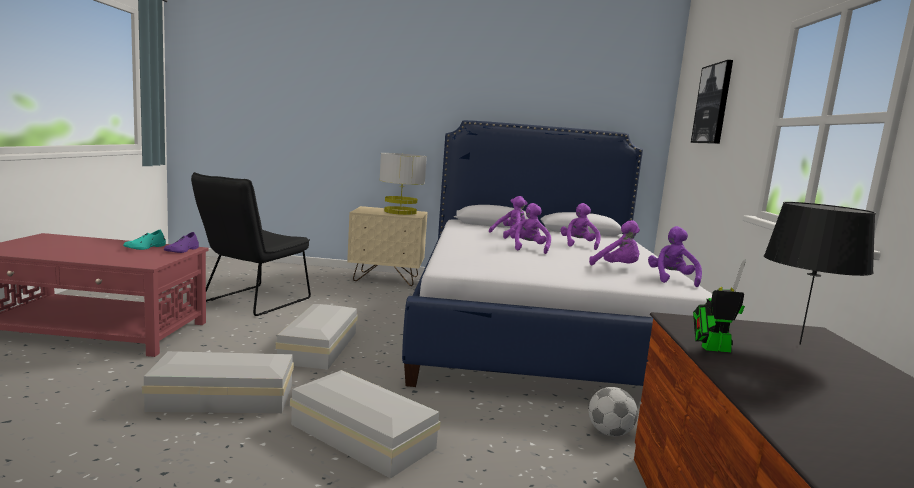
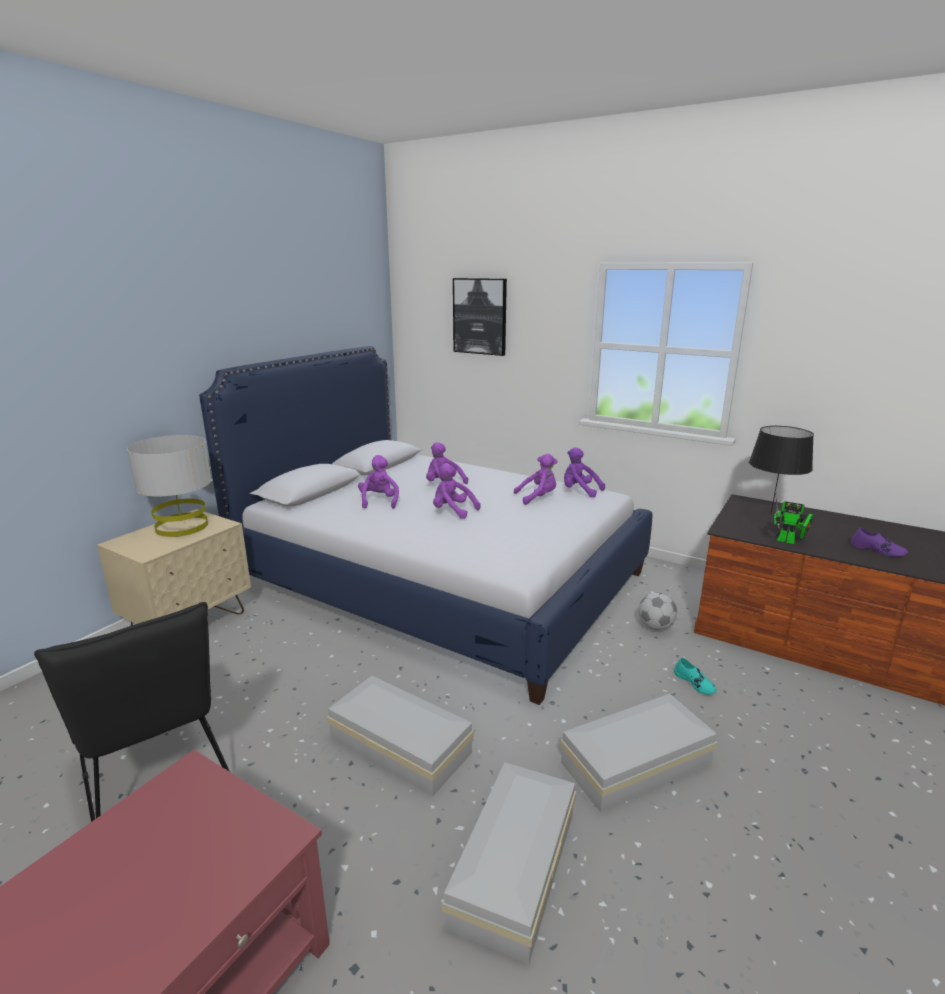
camera: 60 degrees left, 10 degrees up
(145, 247) = (129, 837): turquoise shoe -> turquoise shoe (695, 683)
(182, 250) = (197, 784): purple shoe -> purple shoe (878, 550)
(711, 348) = (789, 541): toy robot -> toy robot turned 90 degrees counterclockwise

